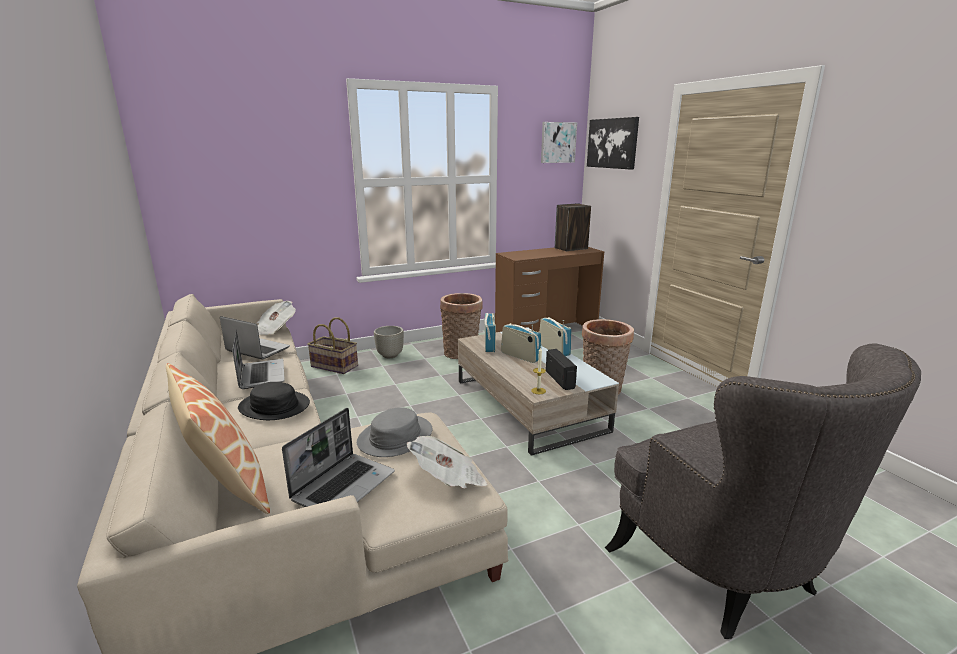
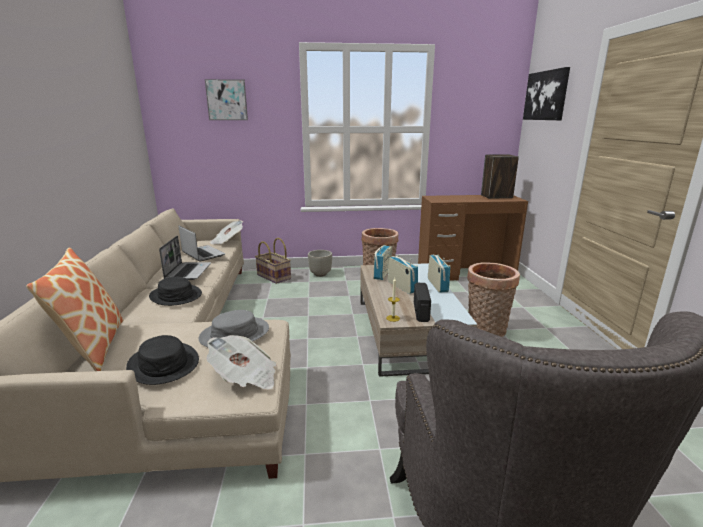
camera: 20 degrees right, 0 degrees up
(344, 485) = (164, 364): laptop -> black hat
(558, 142) = (494, 96): picture -> picture (227, 100)

